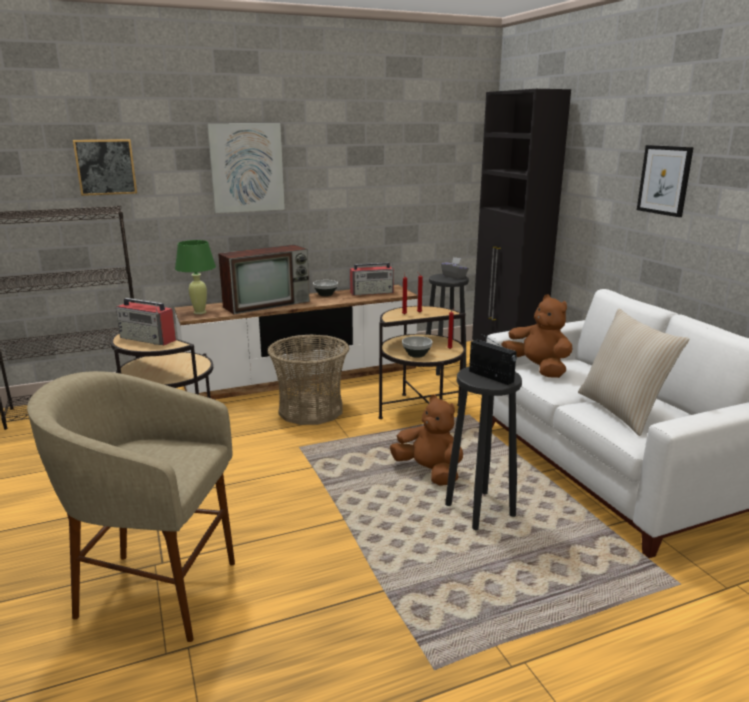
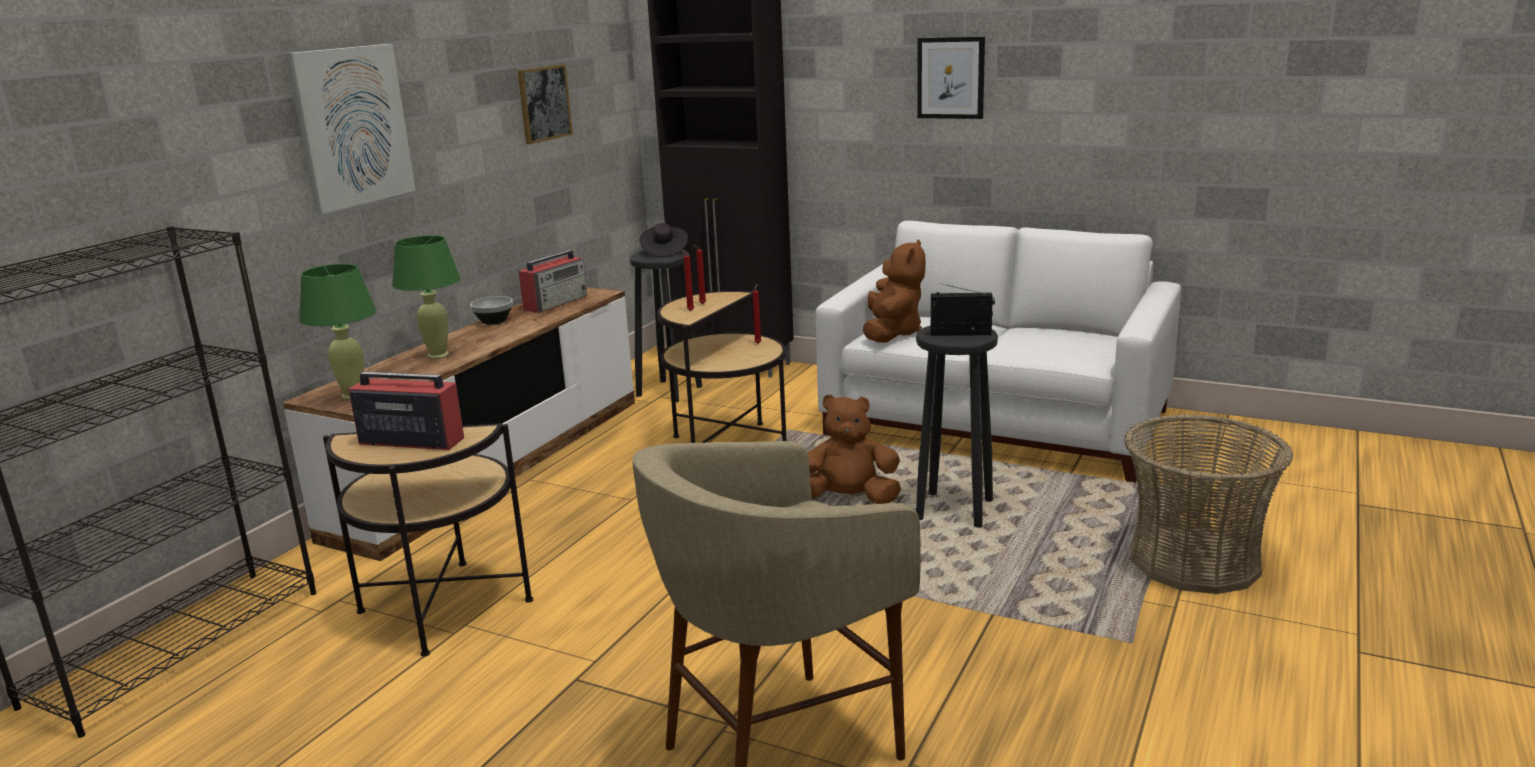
camera: 40 degrees left, 0 degrees up
(105, 167) = (131, 154): picture -> picture (544, 103)
(148, 339) = (410, 440): radio -> radio turned 150 degrees counterclockwise
(268, 304) = (438, 355): television -> green table lamp
(310, 410) = (589, 497): basket -> basket (1194, 561)
(417, 355) = (736, 360): bowl -> none
(454, 276) = (664, 252): grey tissue box -> black hat
(537, 369) = (892, 333): brown plush toy -> brown plush toy turned 90 degrees clockwise
(621, 411) = (1035, 345): beige pillow -> none

